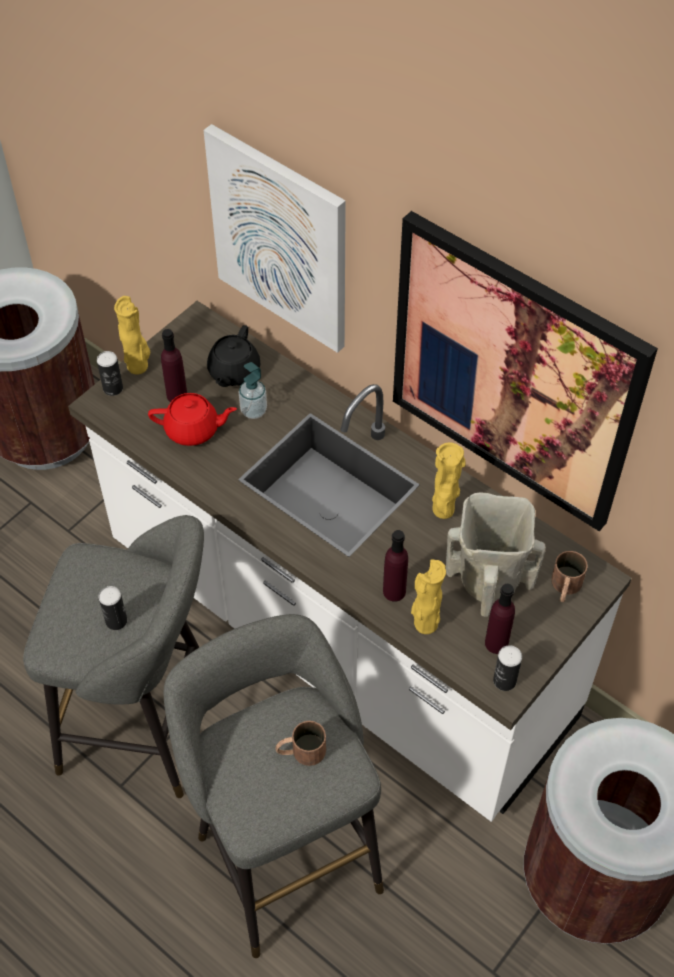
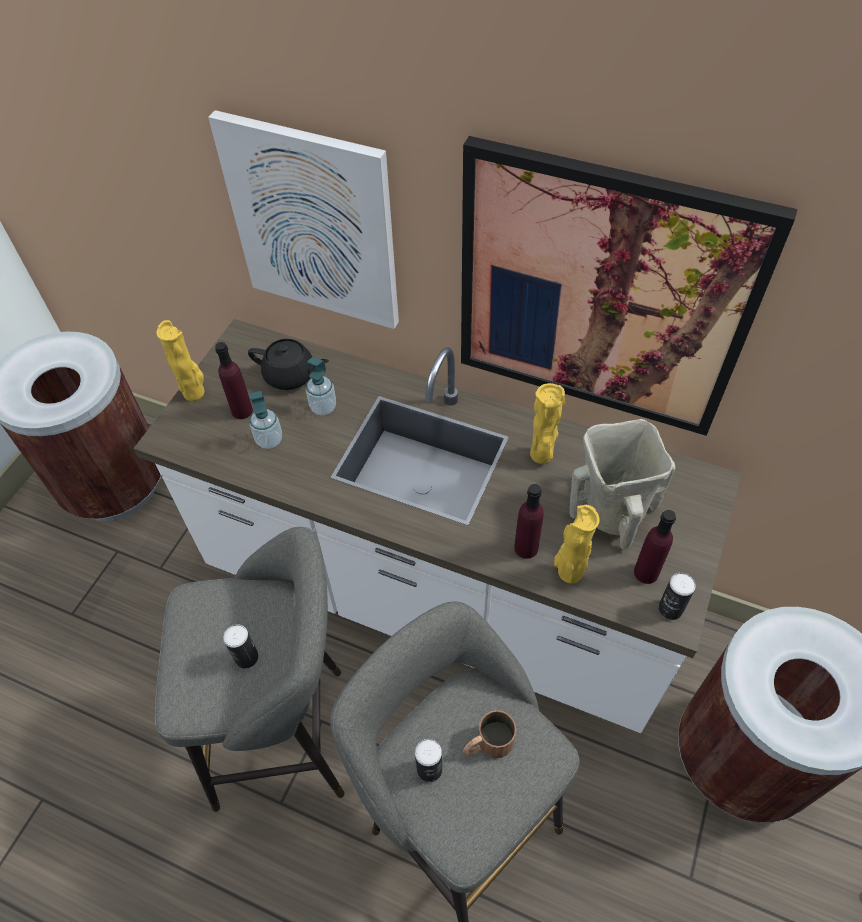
camera: 15 degrees left, 0 degrees up
(113, 388) = (175, 420): can -> can (429, 769)
(193, 430) = (269, 440): red teapot -> soap dispenser
(233, 372) = (291, 376): black teapot -> black teapot turned 75 degrees counterclockwise
(565, 587) = (685, 499): brown mug -> none

